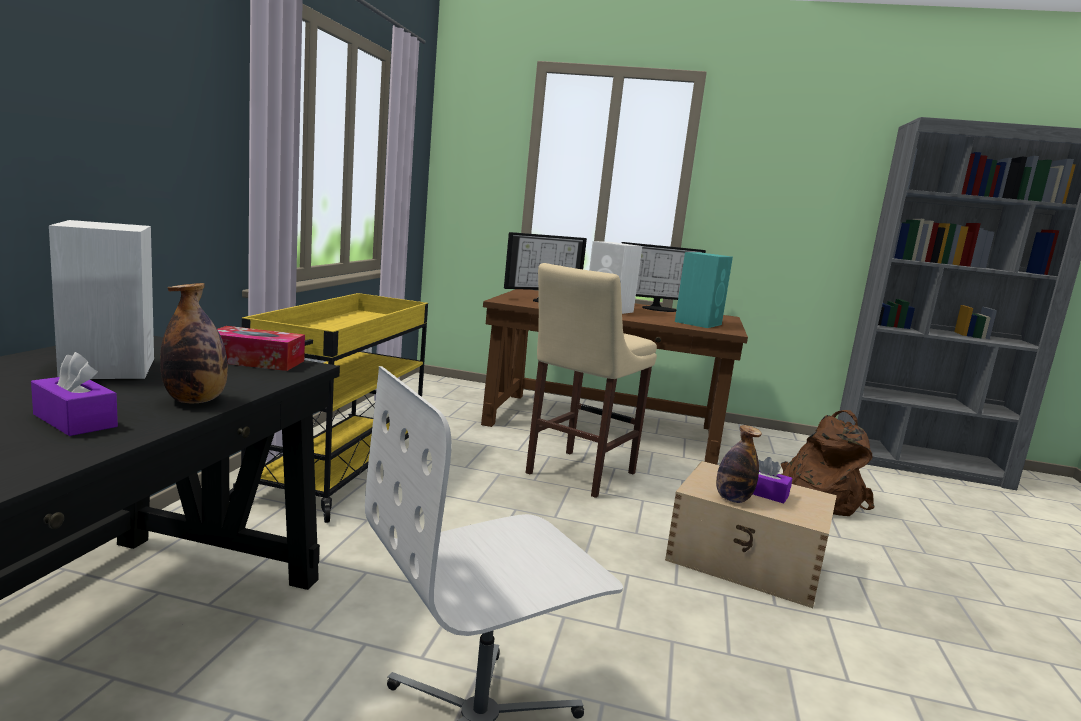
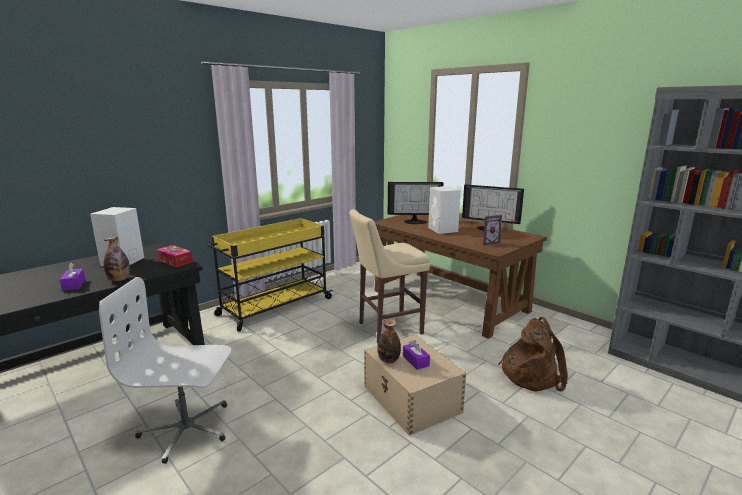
camera: 35 degrees right, 5 degrees up
(698, 323) = (488, 242): turquoise speaker -> picture frame

